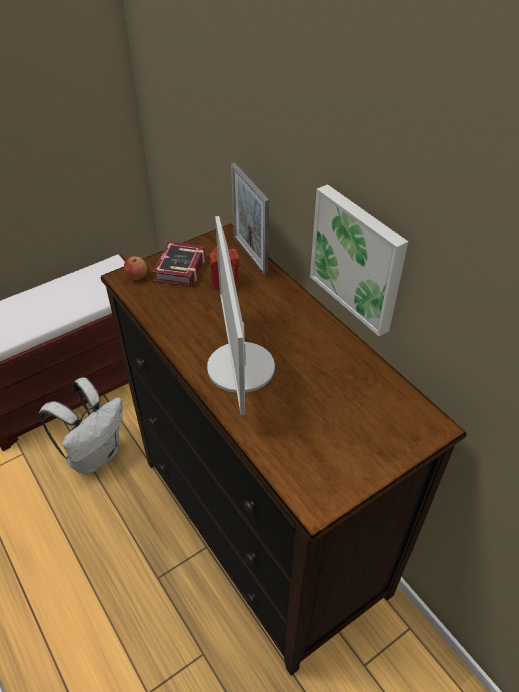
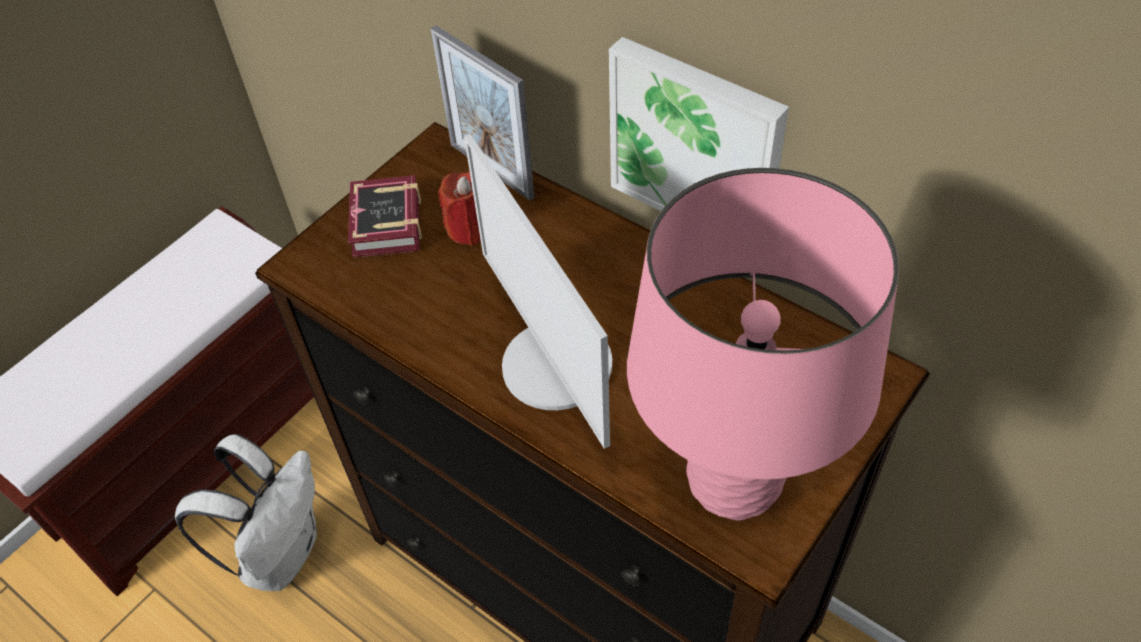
camera: 15 degrees left, 5 degrees up
(136, 277) = (319, 256): apple -> none
(316, 461) = (734, 482): none -> pink table lamp

